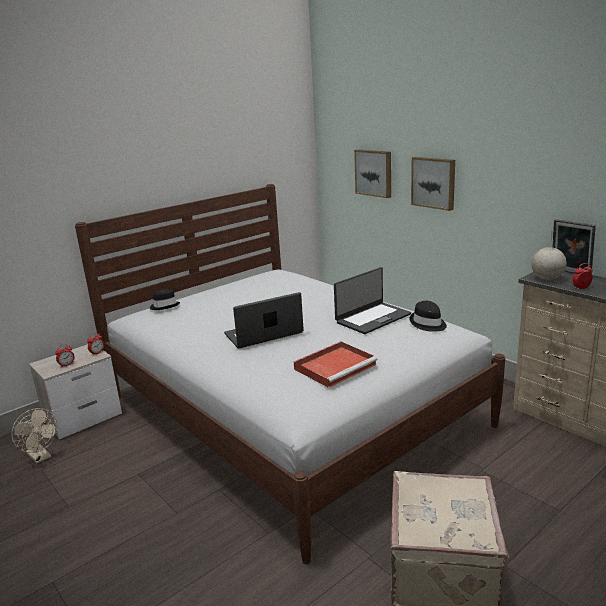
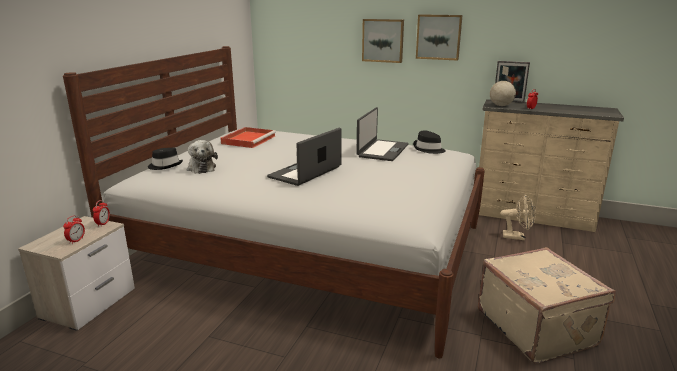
camera: 30 degrees left, 0 degrees up
(41, 457) = (69, 353): beige fan -> beige fan (517, 237)
(187, 313) = (201, 168): none -> plush toy
(336, 366) = (402, 185): red tray -> red tray (249, 139)
(374, 173) = (320, 35): picture -> picture (438, 37)

